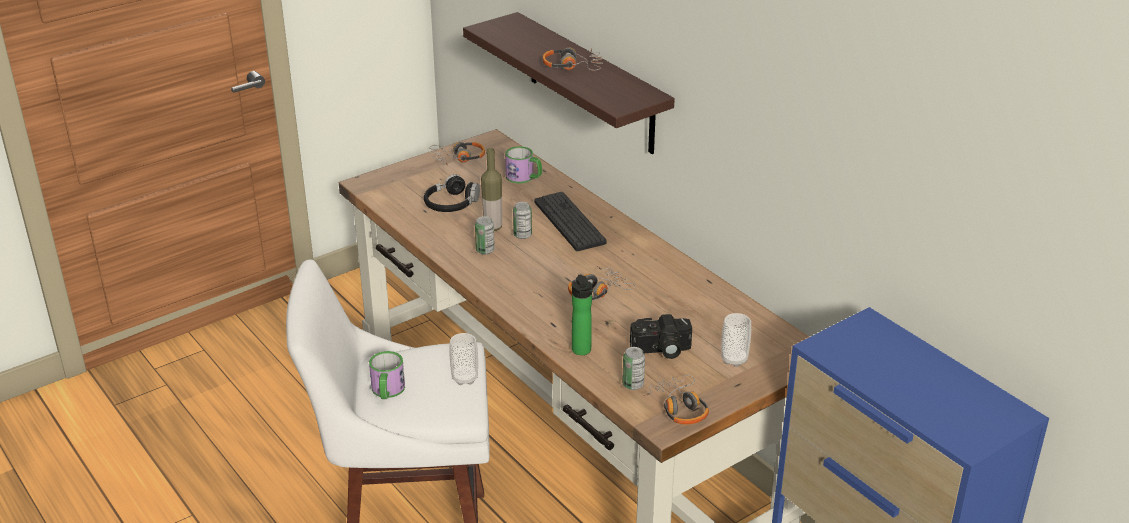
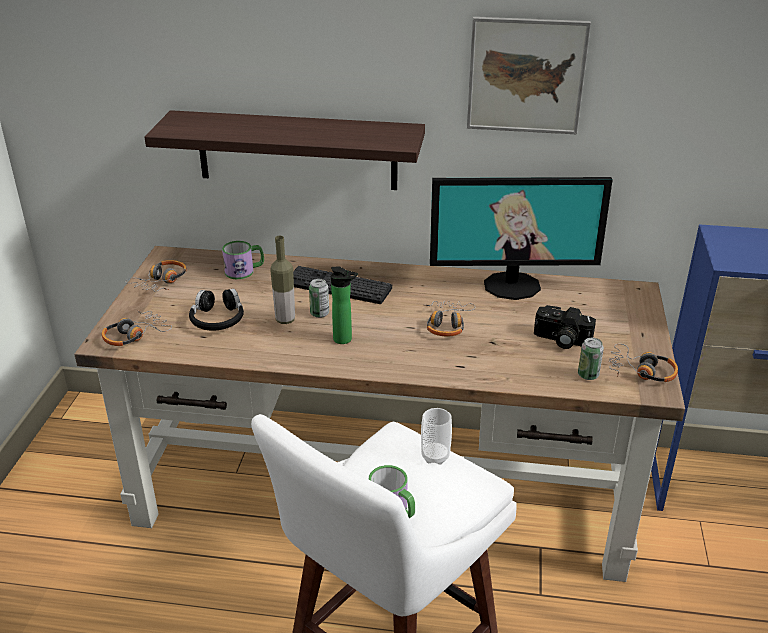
camera: 45 degrees left, 0 degrees up
(485, 250) = (310, 340): can -> none
(572, 66) = (304, 130): headphones -> headphones (135, 335)
(582, 351) = (515, 373): bottle -> bottle (345, 340)
(661, 350) = (561, 340): camera -> camera turned 75 degrees clockwise
(704, 291) = (512, 285): none -> monitor
(734, 359) = (611, 319): cup -> none
(746, 82) = (526, 76): none -> picture

